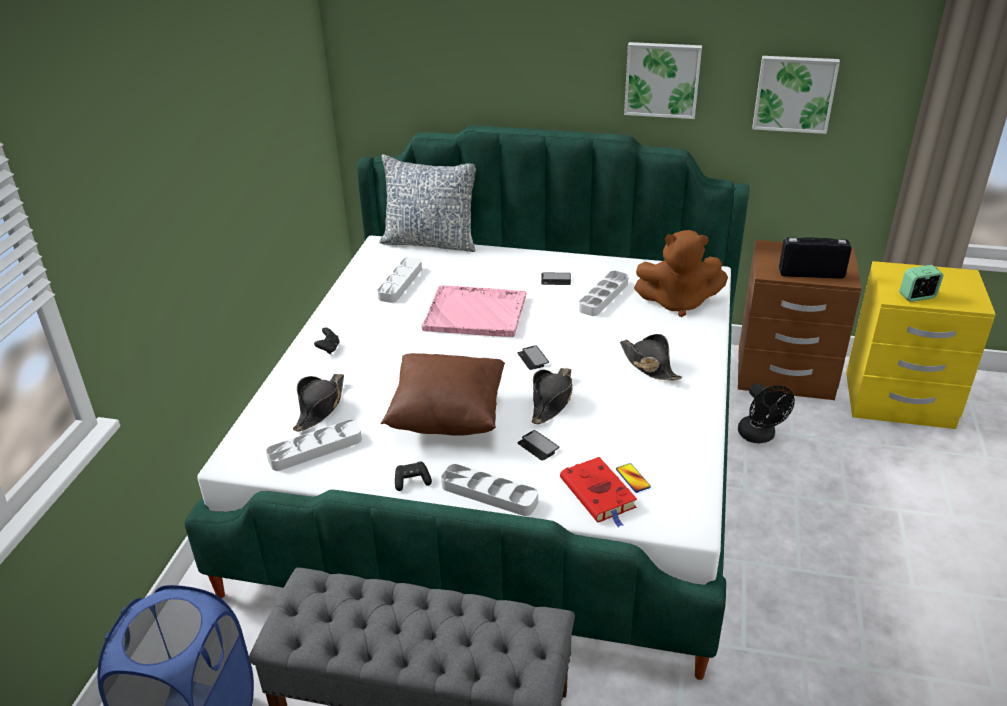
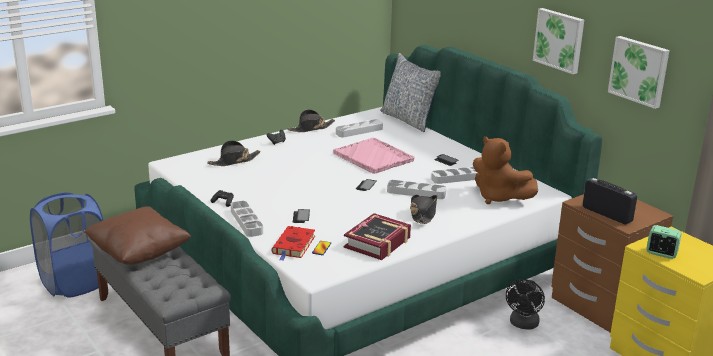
camera: 40 degrees right, 10 degrees down
(315, 449) = (205, 174): grey tray -> grey tray (416, 192)
(447, 416) = (281, 188): brown pillow -> brown pillow (139, 253)
(551, 401) = (342, 204): black hat -> black hat (311, 128)
(672, 432) = (378, 243): none -> book

